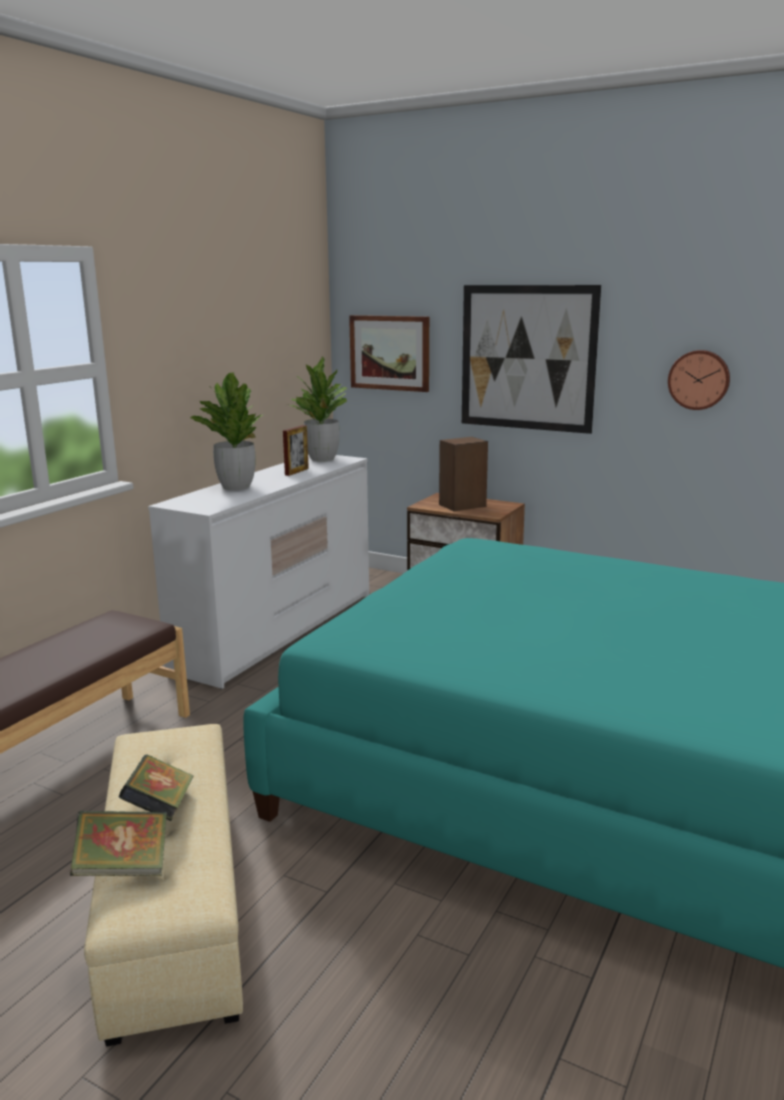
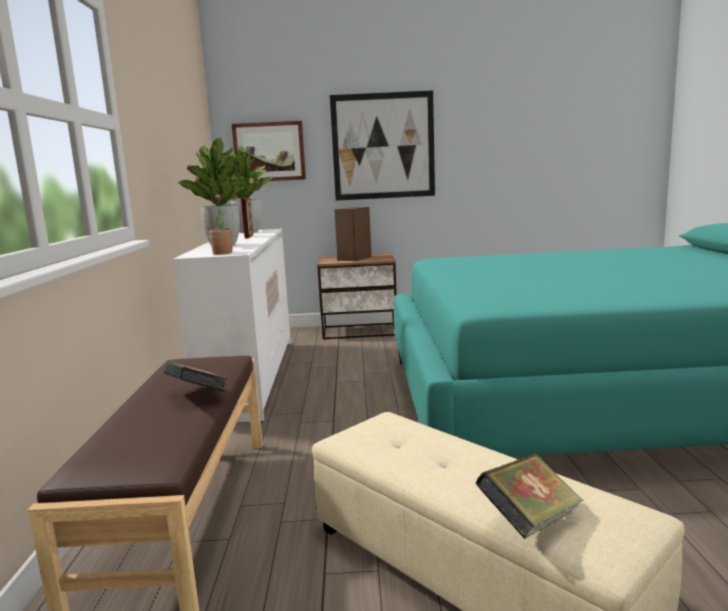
camera: 30 degrees left, 5 degrees down
(160, 809) = (470, 472): book -> book (198, 396)
(199, 506) = (222, 253): none -> potted plant
(699, 379) = (502, 150): wall clock -> none

